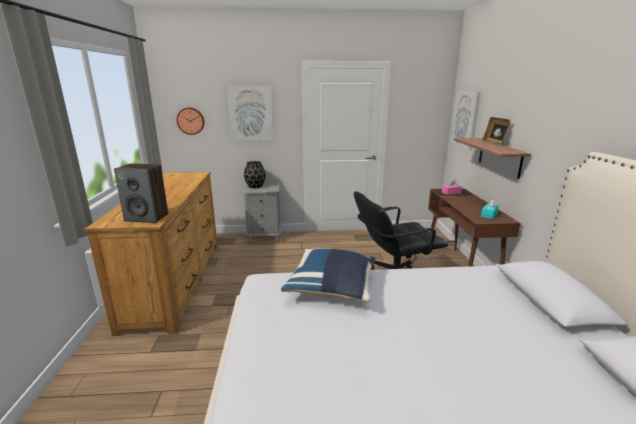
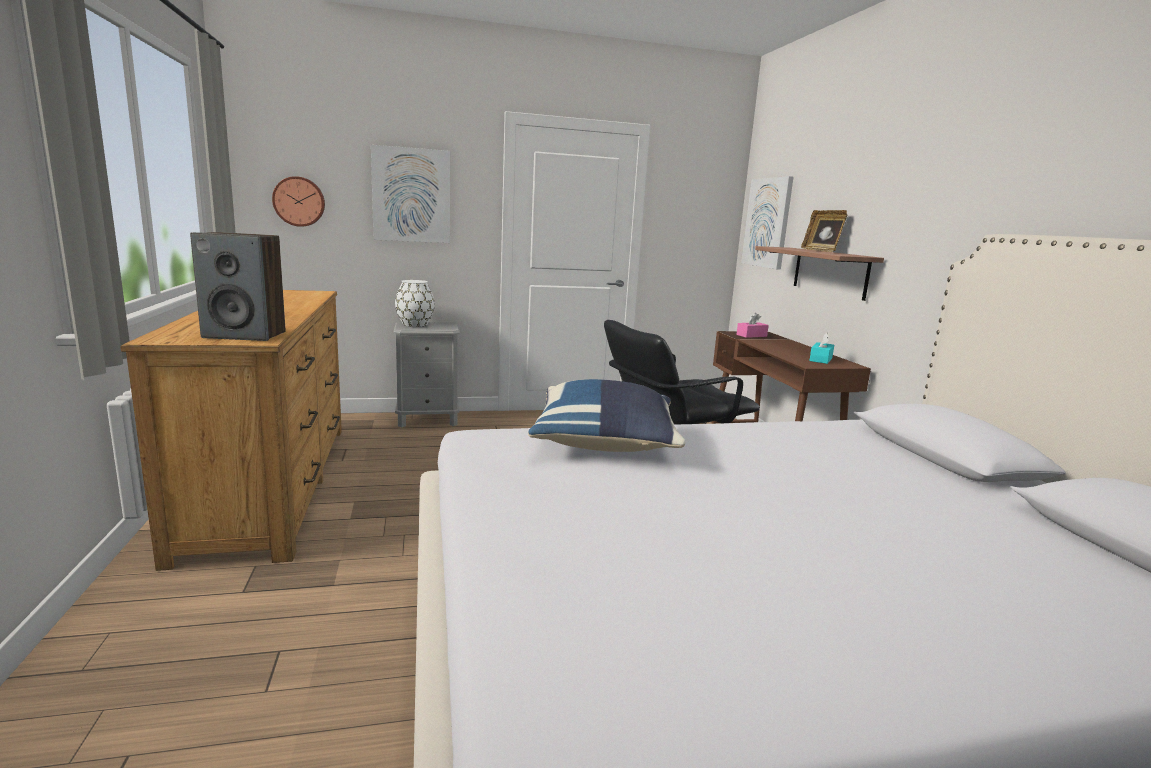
camera: 10 degrees left, 5 degrees down
(255, 186) = (415, 324): black vase -> white vase

